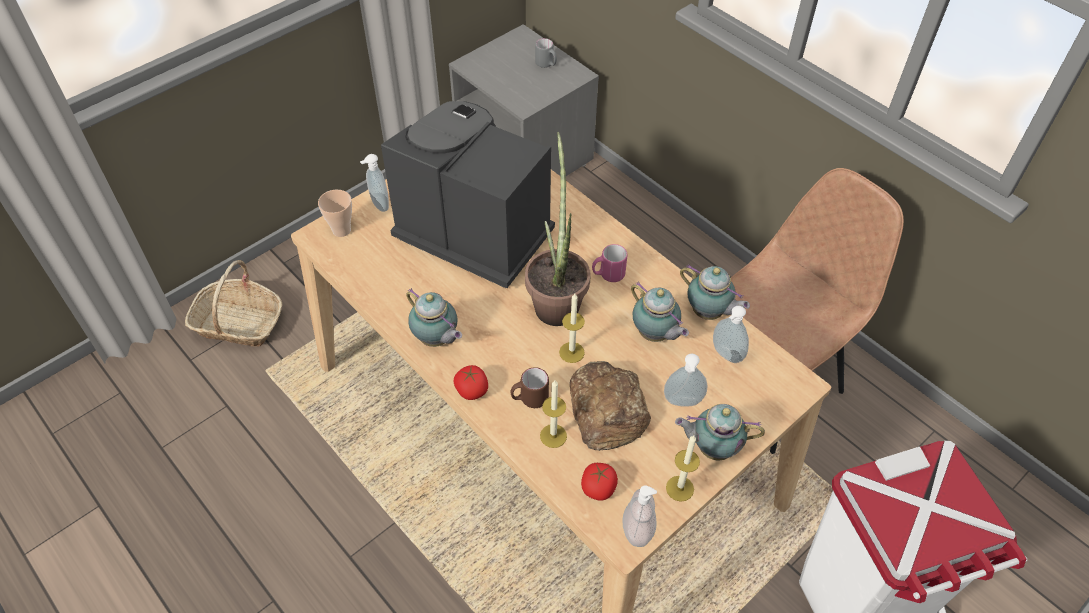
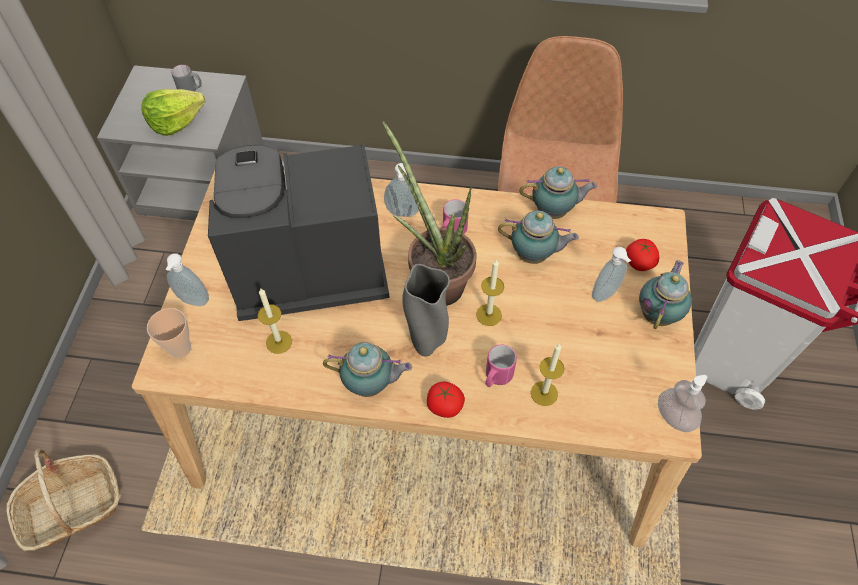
camera: 40 degrees left, 5 degrees up
(505, 339) = (427, 342): none -> grey vase
(513, 82) = (175, 121): none -> lettuce
(529, 399) = (496, 377): brown mug -> pink mug
(598, 488) = (617, 408): tomato -> tomato (639, 263)
(607, 410) = (561, 341): bread -> none
(680, 488) = (669, 362): candle -> candle (279, 342)
(712, 448) = (658, 314): teapot -> teapot turned 150 degrees clockwise
(725, 355) = (597, 237): soap dispenser -> soap dispenser (403, 214)

